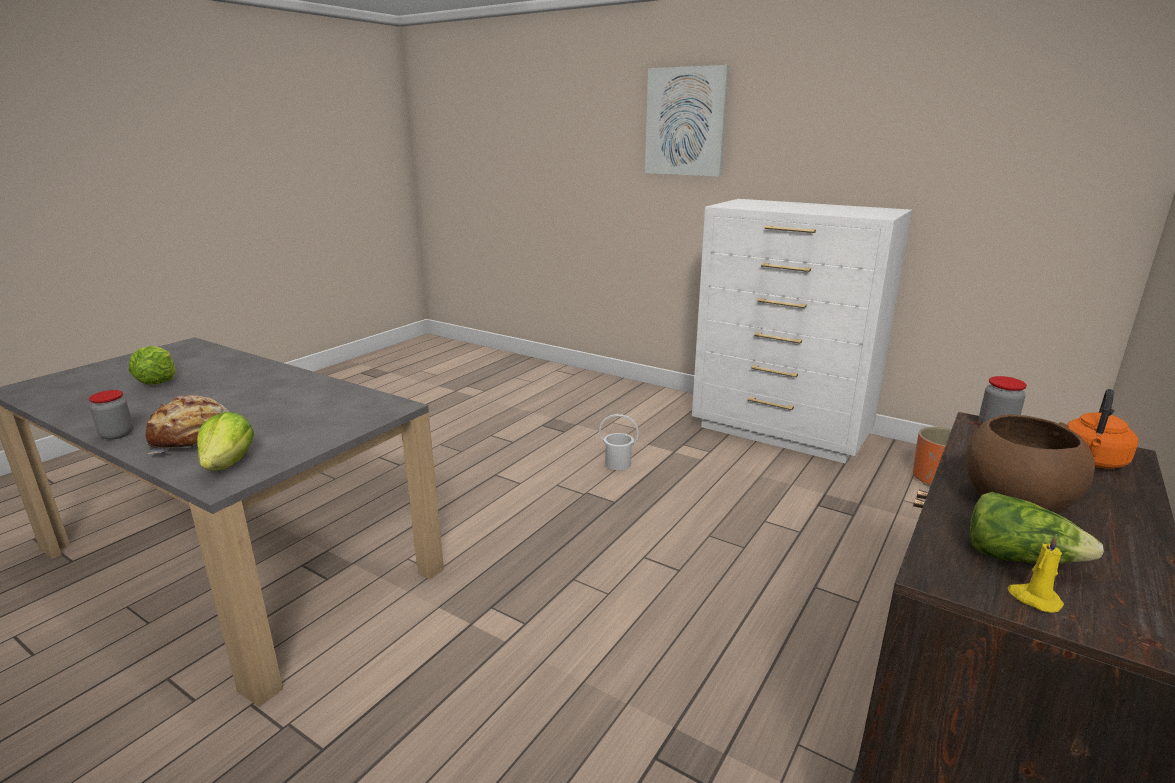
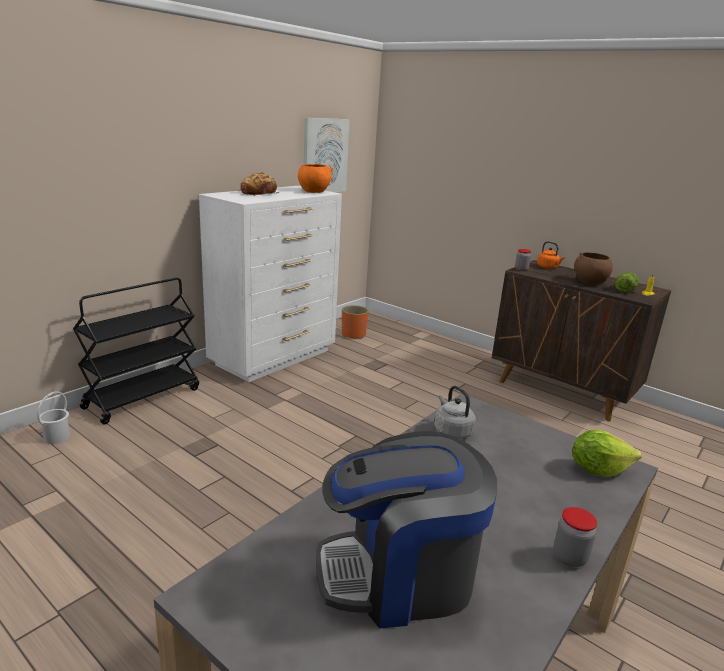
camera: 85 degrees left, 0 degrees up
(157, 382) = (399, 575): lettuce -> coffee machine
(192, 438) = (559, 500): bread -> bread (259, 193)
(339, 398) = (451, 431): none -> grey kettle
(618, 464) = (297, 426): white bucket -> white bucket (57, 437)
(631, 389) = (143, 398): none -> black cart
(685, 122) = (140, 128): picture -> picture (325, 156)
(870, 213) = (314, 191): none -> orange bowl

